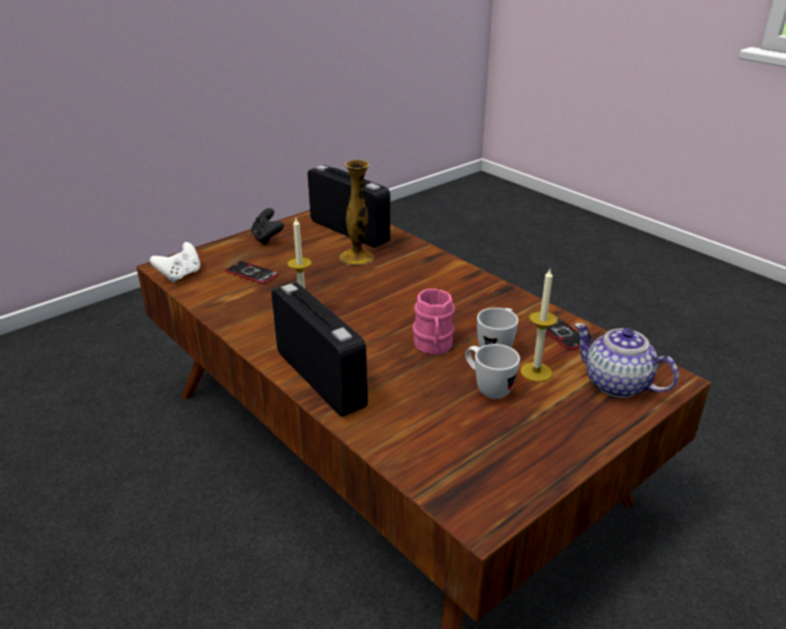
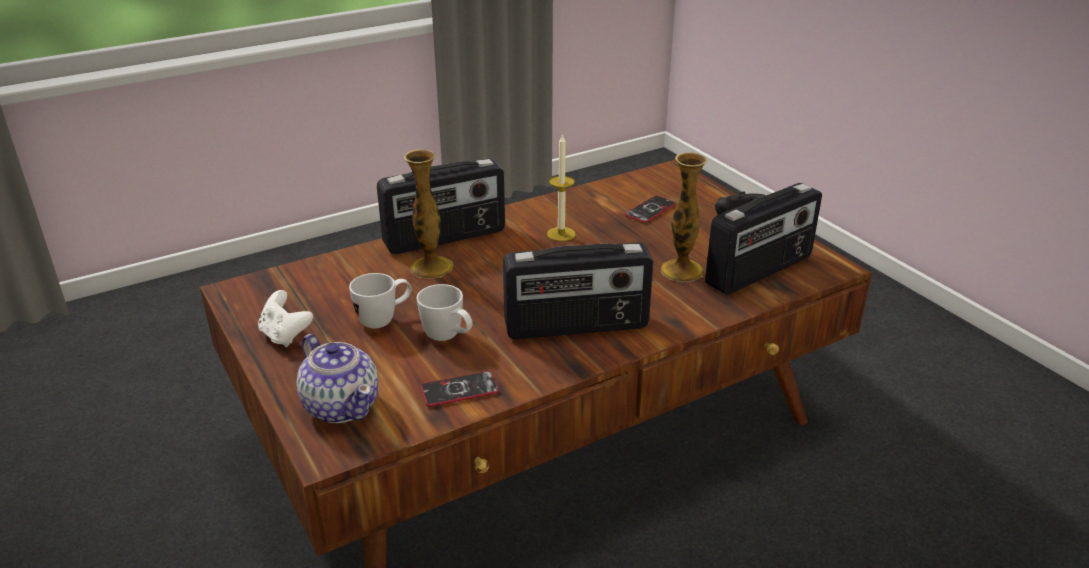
camera: 100 degrees right, 0 degrees up
(180, 275) = (651, 177): white game controller -> white game controller (285, 335)
(384, 377) = (431, 267): none -> vase
(433, 346) = (469, 298): pink mug -> none
(454, 293) = (576, 327): none -> radio
(536, 372) = (394, 354): candle -> none
(617, 384) = (341, 405): teapot -> teapot turned 90 degrees clockwise

